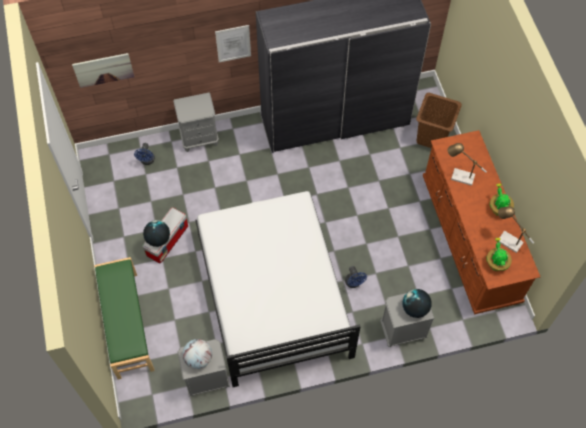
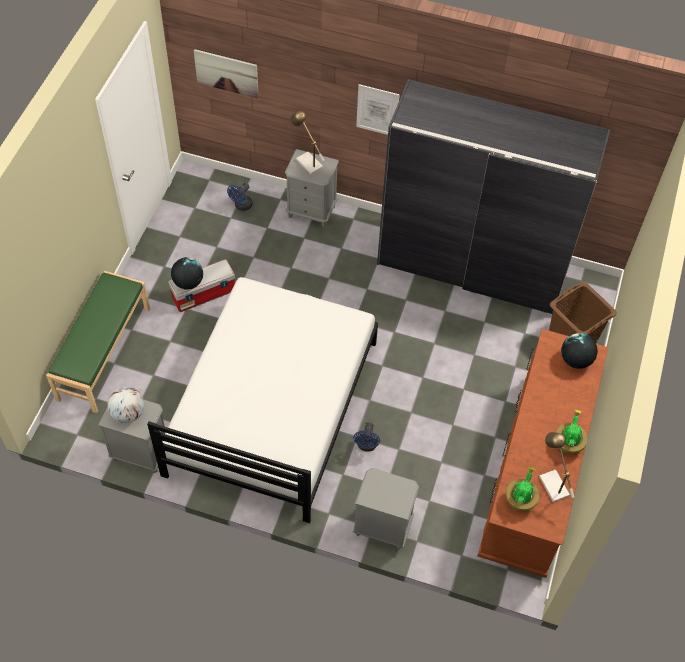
camera: 30 degrees right, 5 degrees down
(415, 309) = (393, 497): globe -> globe (575, 360)
(459, 176) = (546, 384): table lamp -> table lamp (306, 162)

